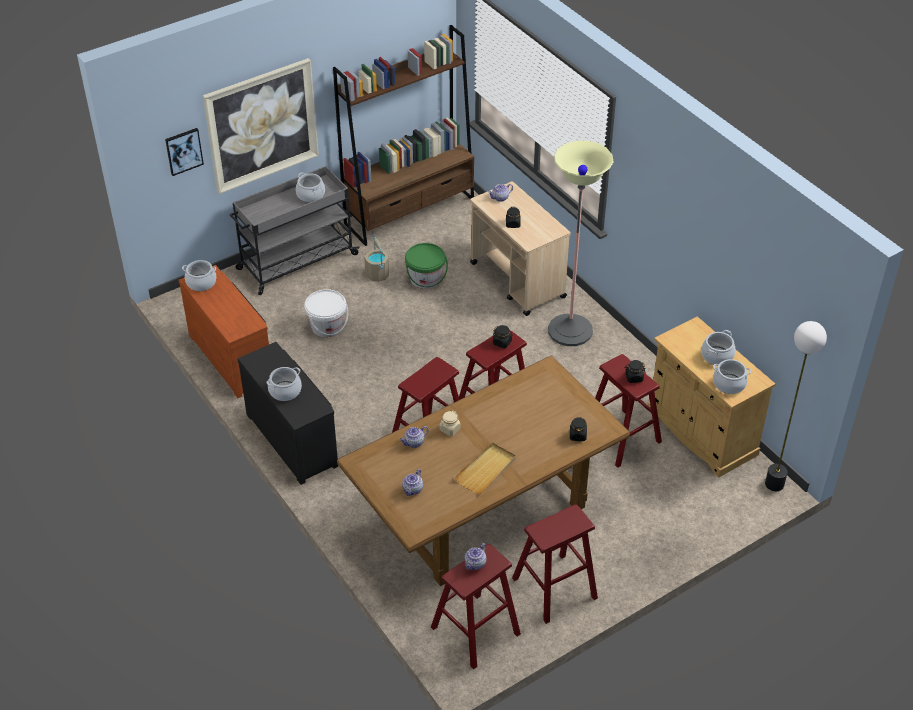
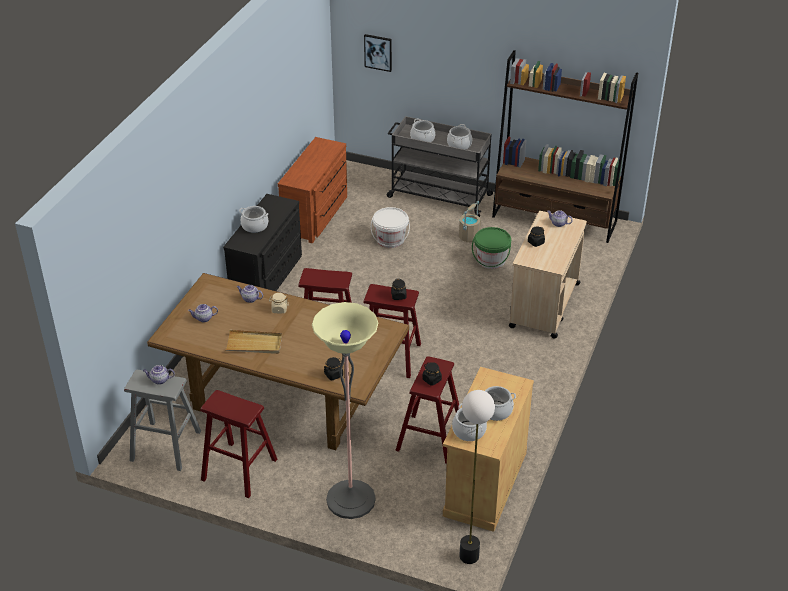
camera: 55 degrees right, 5 degrees down
(201, 283) = (322, 146): cooking pot -> cooking pot (422, 139)
(262, 125) = (446, 68): picture -> none
(475, 631) = (165, 446): red stool -> grey stool
(570, 330) = (520, 358): floor lamp -> floor lamp (351, 499)

